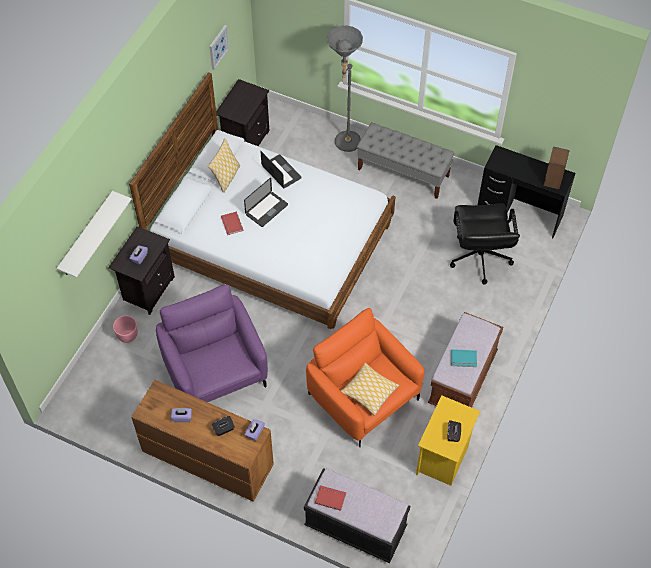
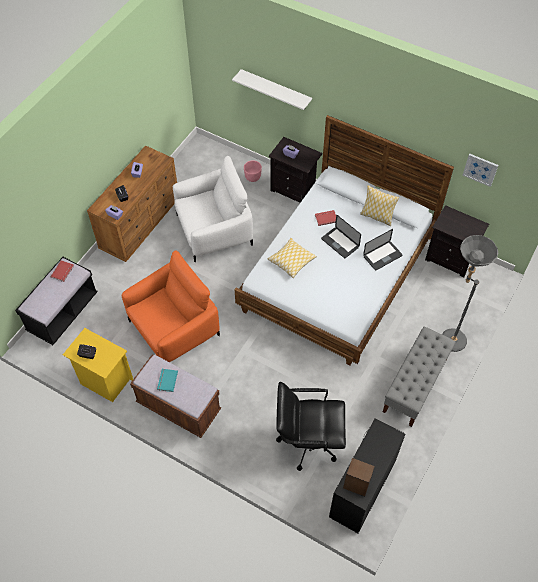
camera: 95 degrees right, 0 degrees up
(215, 371) = (214, 230): purple armchair -> white armchair
(369, 392) = (154, 311): pillow -> pillow (291, 261)

